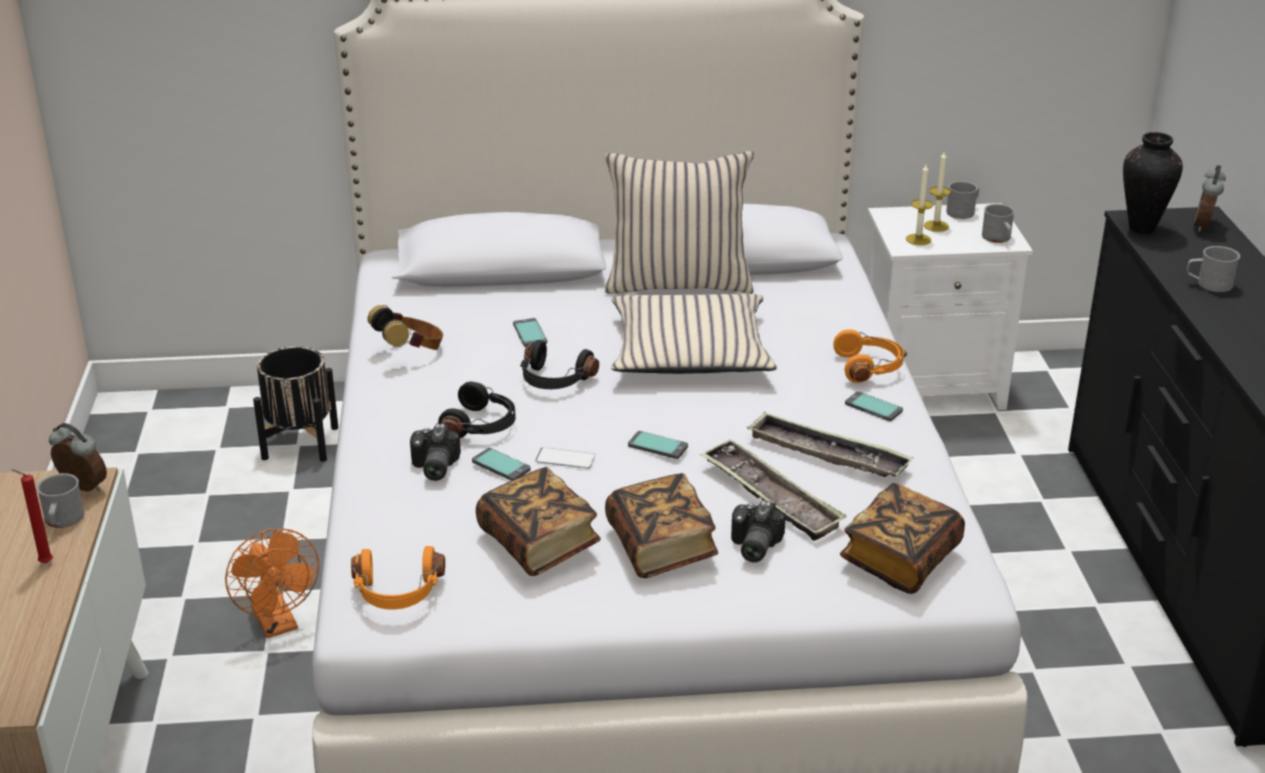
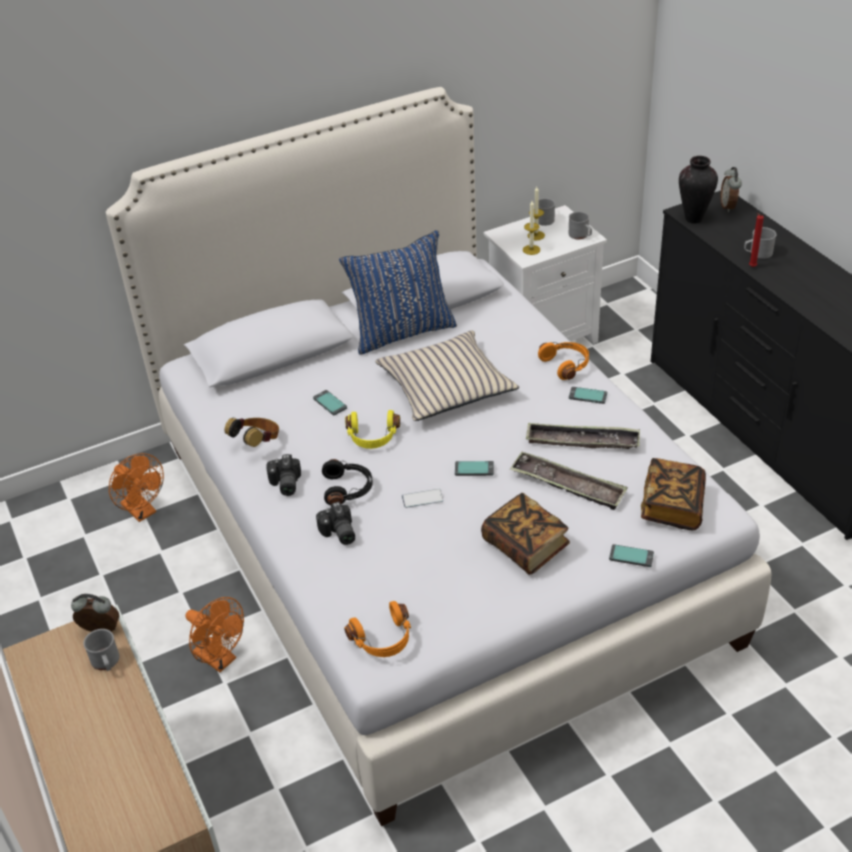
camera: 20 degrees left, 10 degrees up
(43, 563) = (118, 701): red candle -> red candle (751, 267)
(300, 443) = (142, 511): black planter -> orange fan
(501, 465) = (384, 518): phone -> phone (631, 556)
(539, 543) = (449, 570): book -> none
(554, 380) = (373, 437): black headphones -> yellow headphones
(678, 283) = (402, 331): beige pillow -> blue pillow
(752, 546) = (580, 527): camera -> camera (284, 484)

